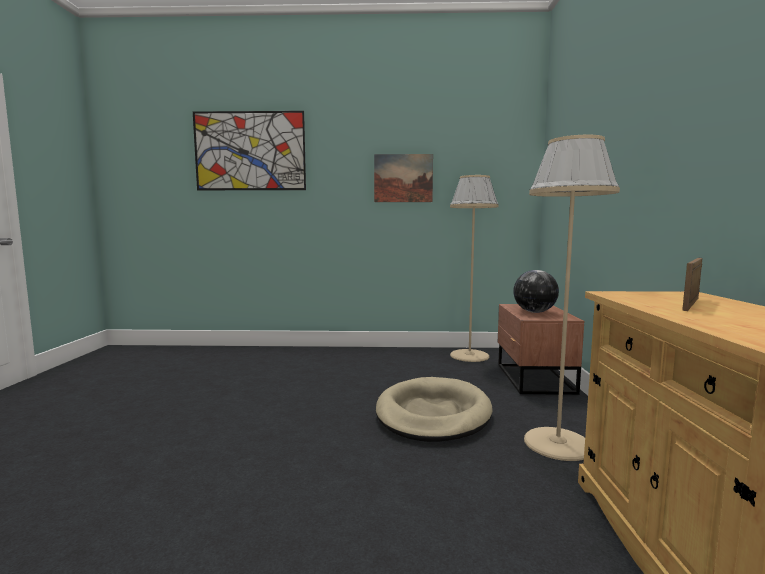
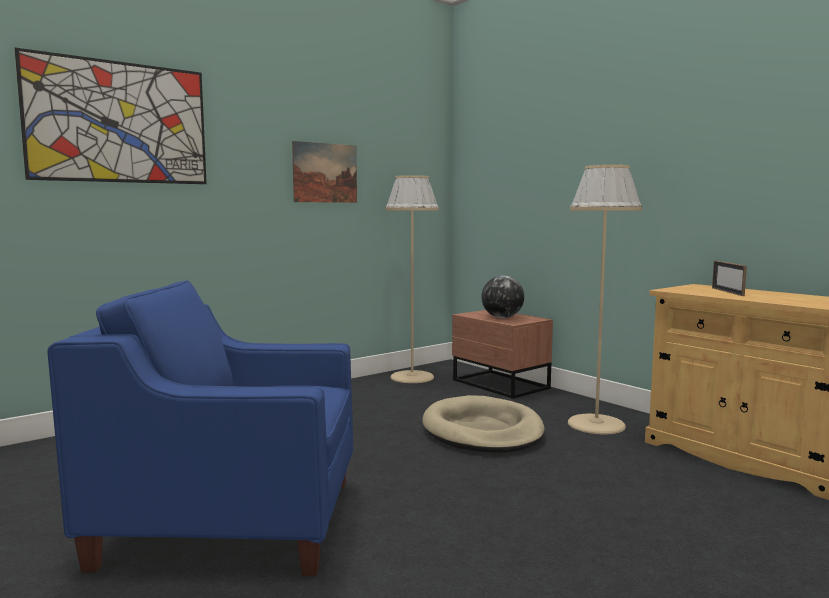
camera: 40 degrees left, 0 degrees up
(163, 420) = (232, 521): none -> blue armchair

